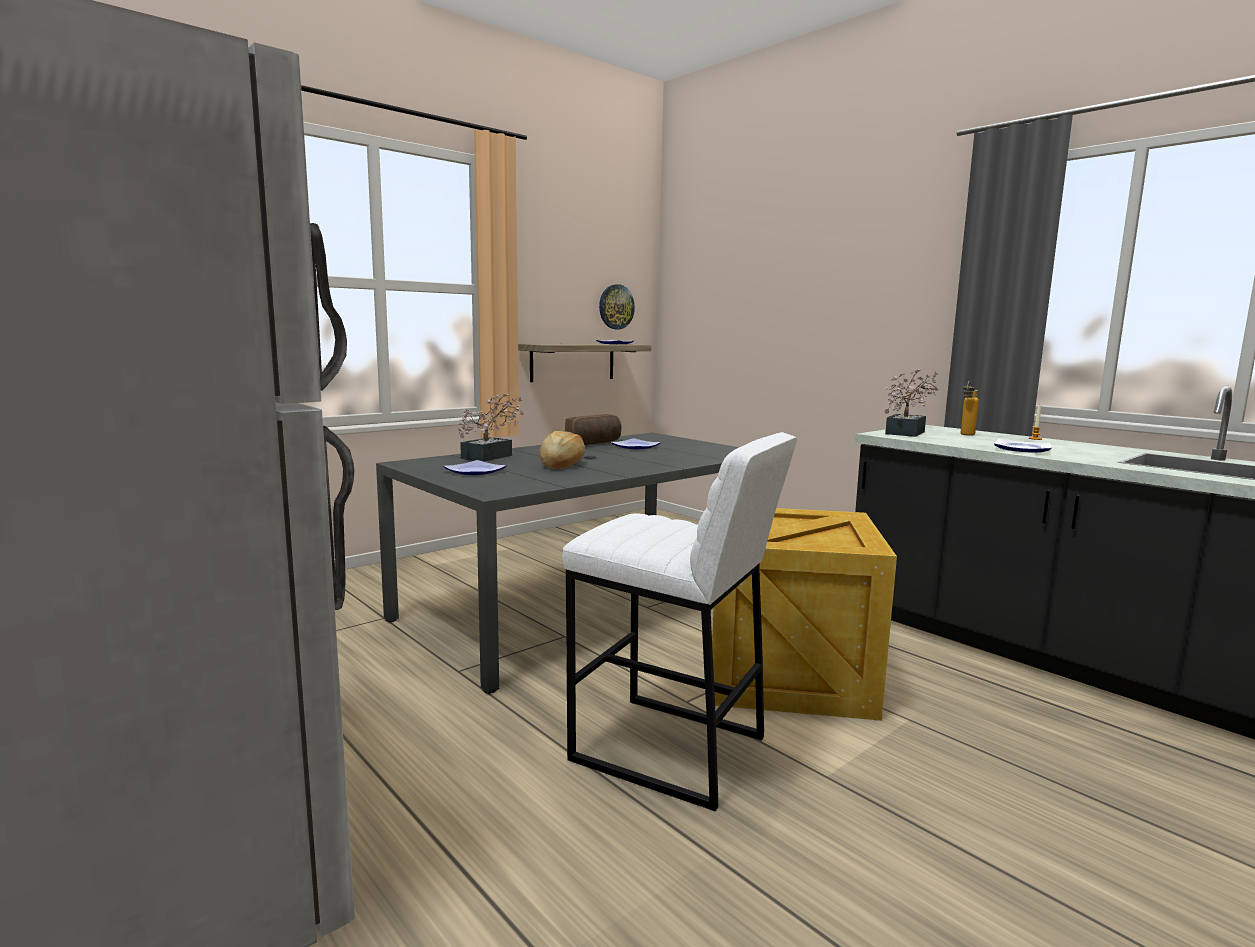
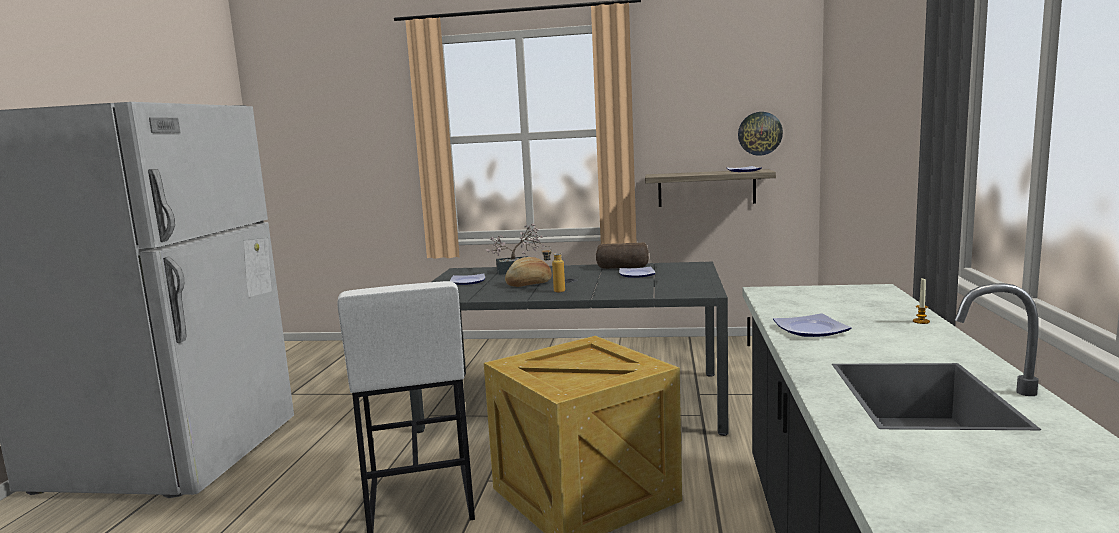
camera: 50 degrees right, 0 degrees up
(907, 432) = (805, 292): potted plant -> none
(965, 435) = (854, 304): bottle -> bottle (554, 291)

